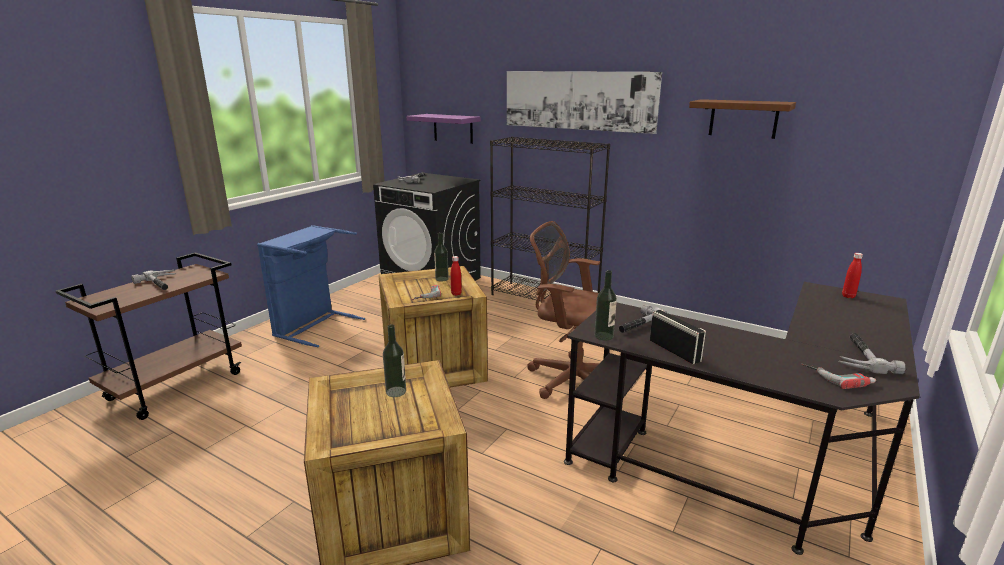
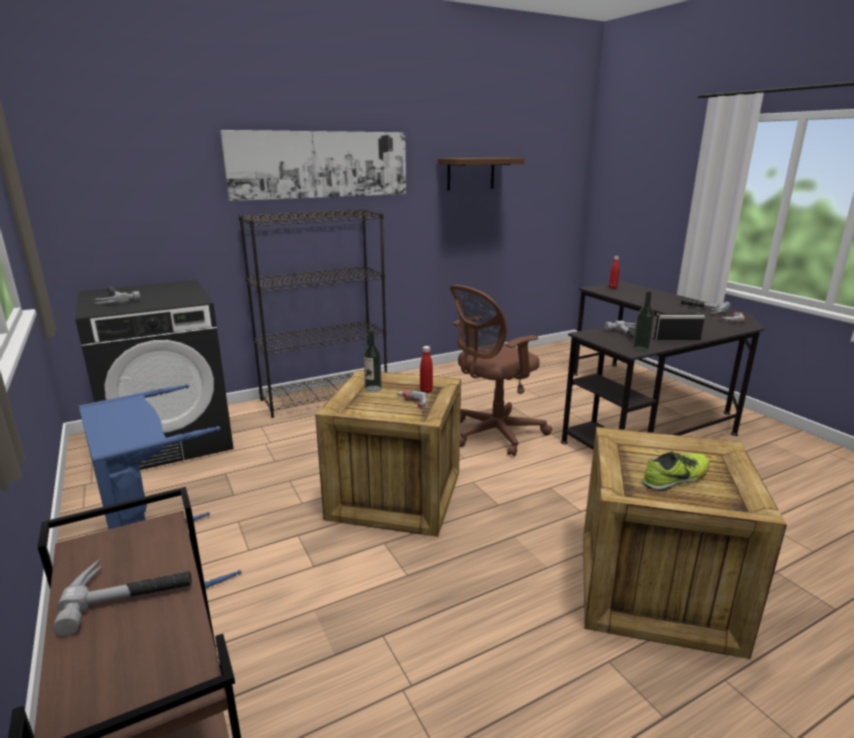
camera: 60 degrees left, 0 degrees up
(373, 409) = (676, 478): none -> shoe
(396, 391) = (644, 461): bottle -> none
(453, 128) = (130, 215): purple shelf -> none

